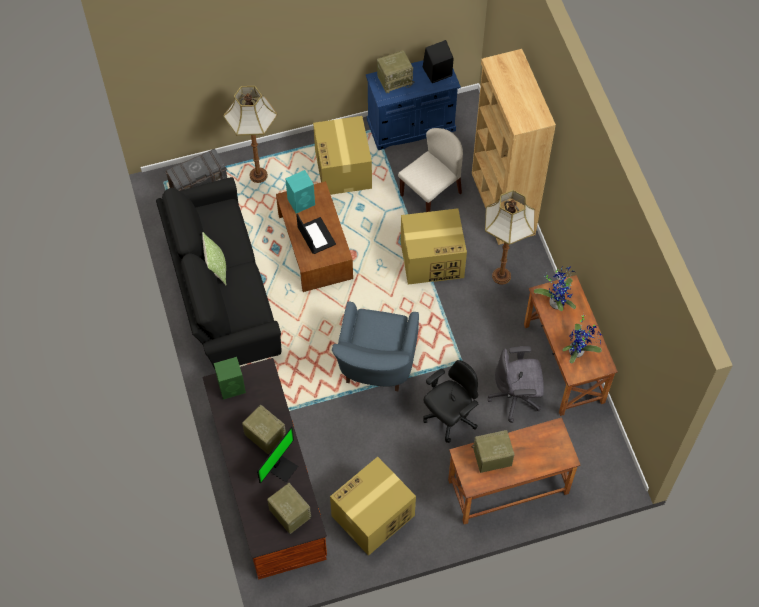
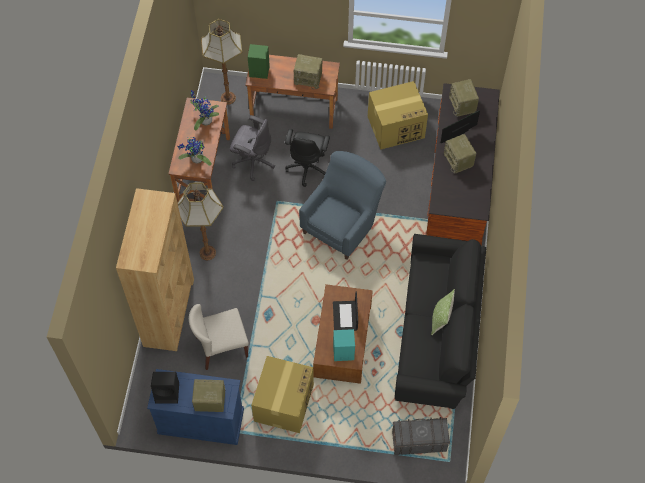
camera: 155 degrees left, 0 degrees up
(232, 387) = (468, 203): green speaker -> green speaker (258, 71)
(258, 175) = (361, 431): floor lamp -> floor lamp (228, 98)
(433, 259) = (253, 289): cardboard box -> none
(450, 417) = (308, 167): black office chair -> black office chair turned 60 degrees counterclockwise

